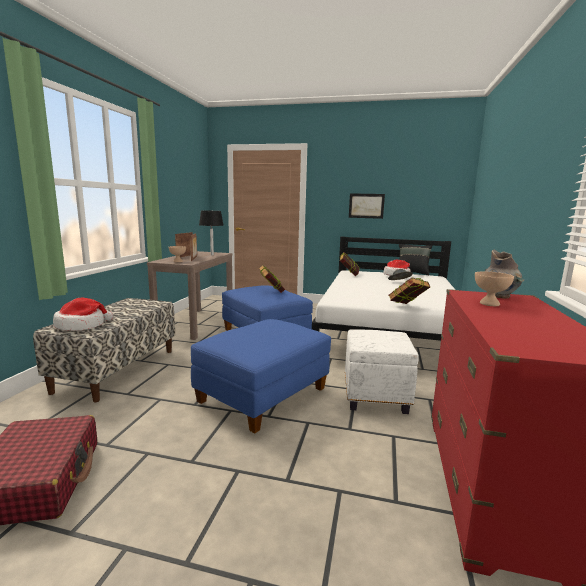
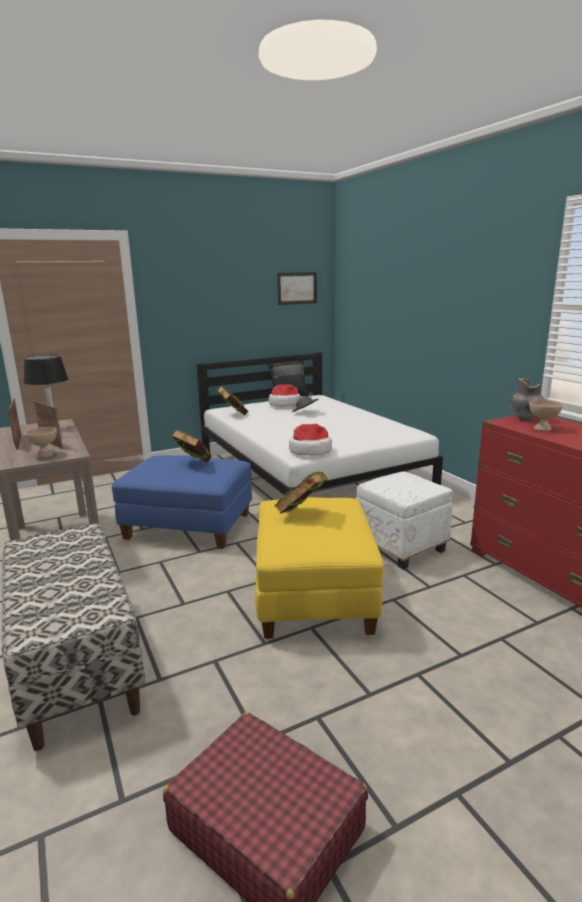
camera: 40 degrees left, 5 degrees up
(81, 325) = (64, 610): hat -> hat (310, 451)
(262, 395) = (313, 596): blue ottoman -> yellow ottoman
(366, 206) = (222, 318): picture -> picture (297, 288)
(407, 307) = (374, 442): book -> book (301, 515)

